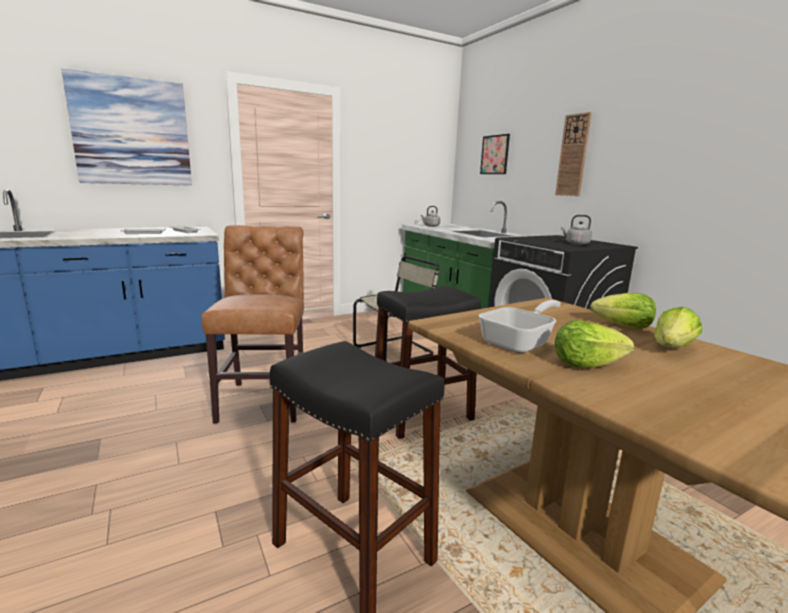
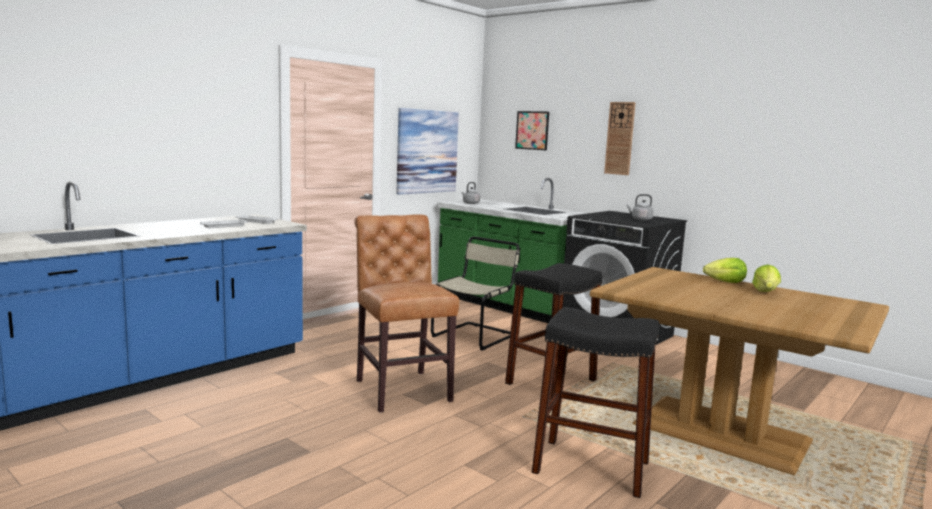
camera: 20 degrees left, 5 degrees down
(132, 132) = (187, 111): picture -> picture (427, 151)
(520, 343) = (681, 297): frying pan -> none
(585, 365) = (732, 304): lettuce -> none

